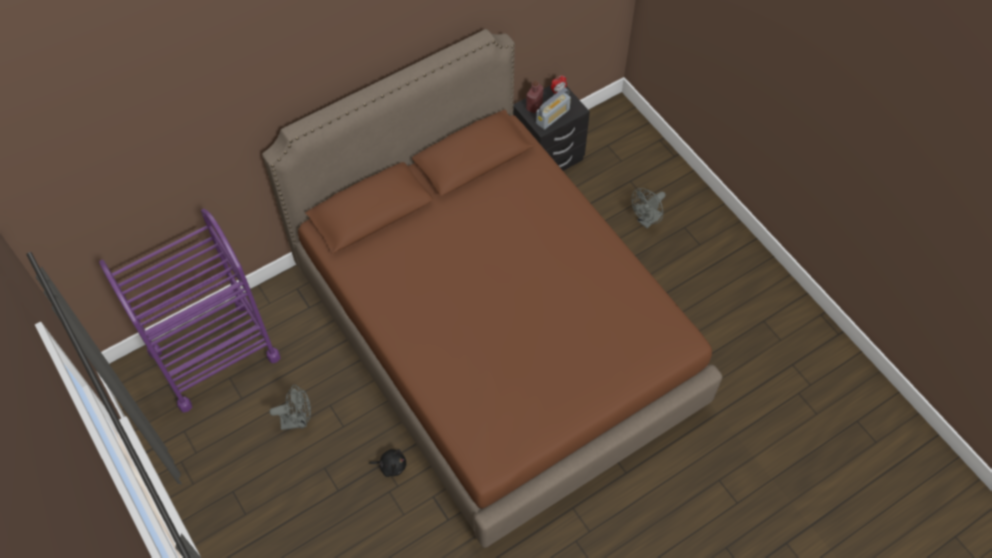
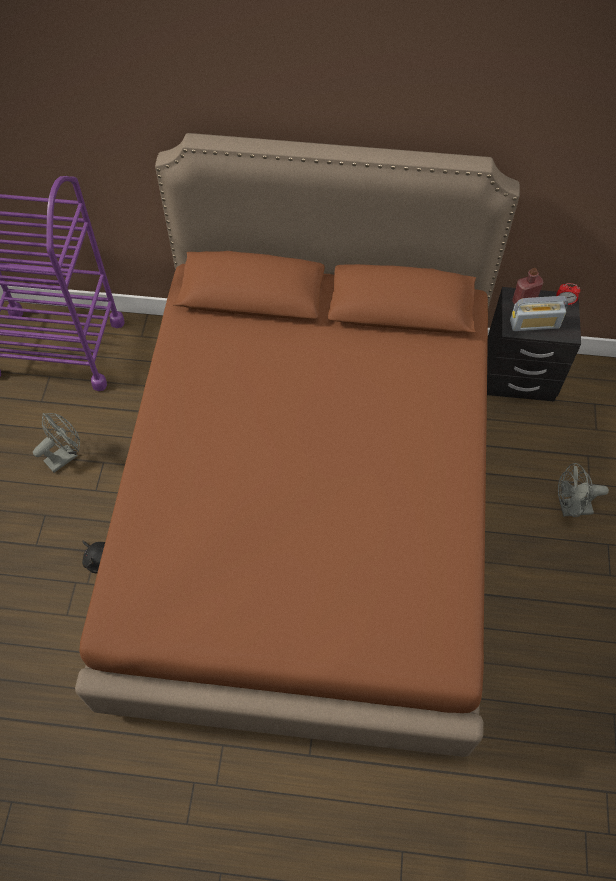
camera: 40 degrees right, 0 degrees up
(298, 420) = (65, 455): grey fan -> grey fan turned 75 degrees counterclockwise

